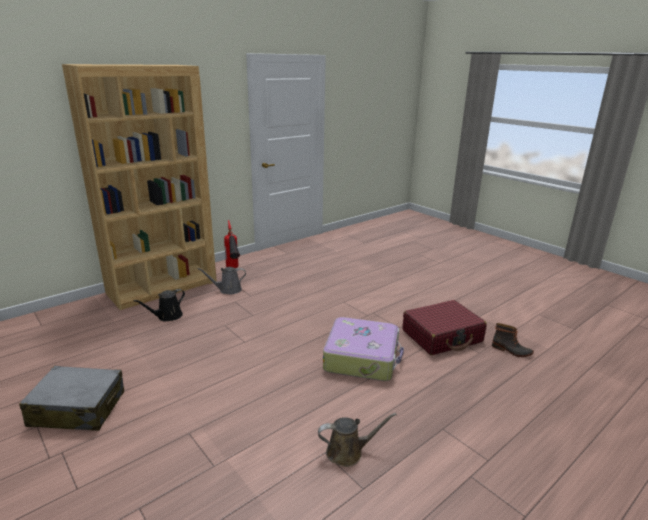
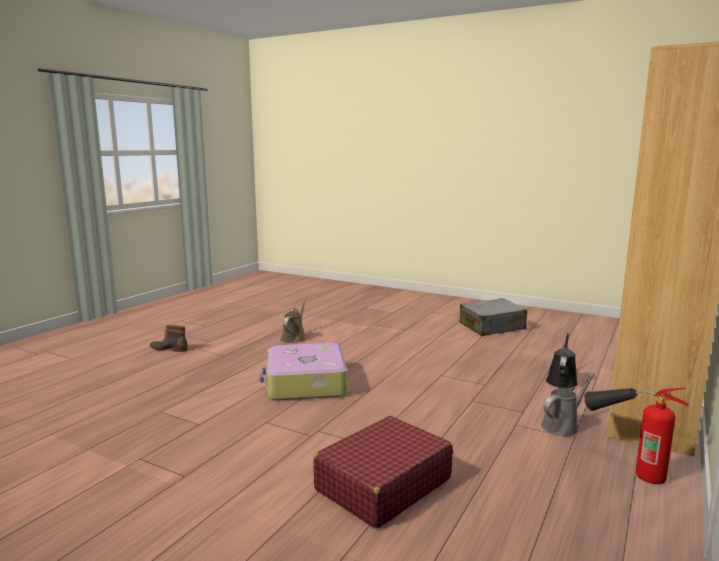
camera: 160 degrees right, 10 degrees down
(348, 452) = (294, 338): brown watering can -> brown watering can turned 135 degrees clockwise
(442, 336) = (205, 422): red suitcase -> red suitcase (382, 484)
(511, 351) = (112, 421): boot -> boot (169, 348)

